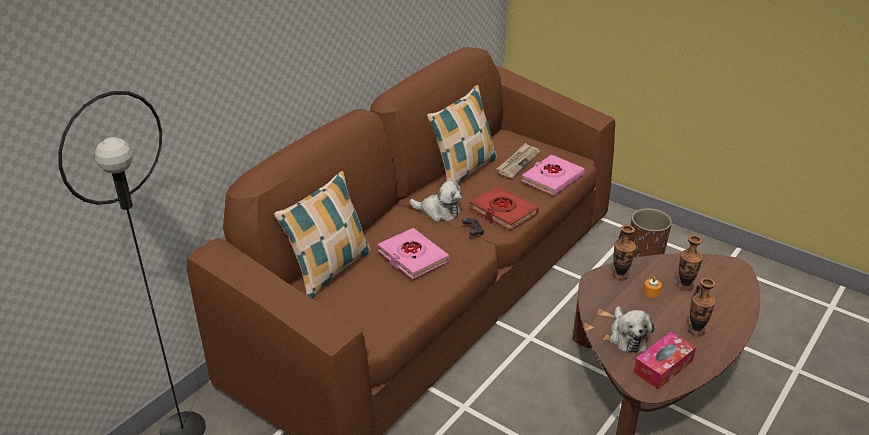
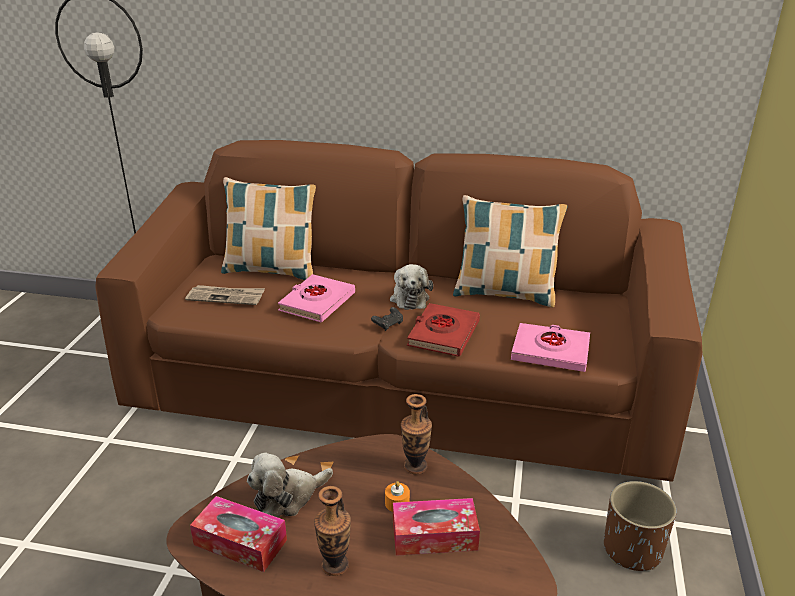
camera: 65 degrees right, 5 degrees down
(518, 162) = (561, 321): newspaper -> newspaper (226, 297)
(685, 286) = (434, 536): vase -> tissue box

